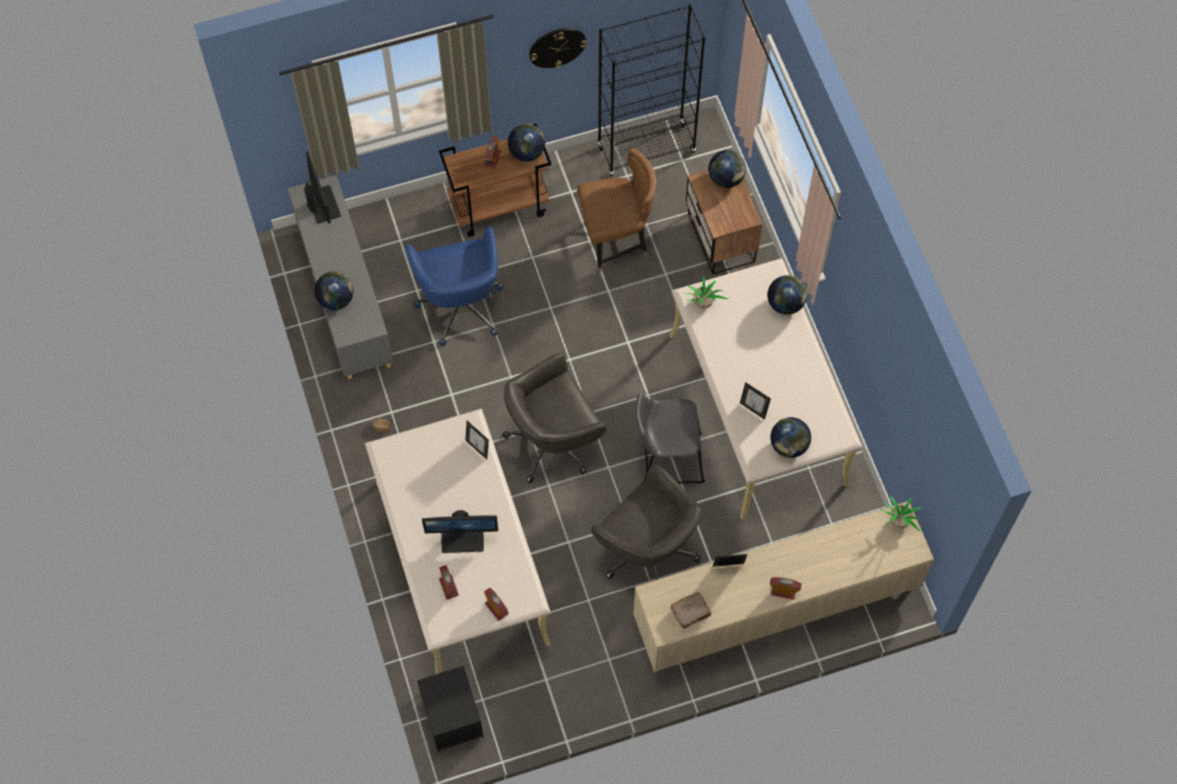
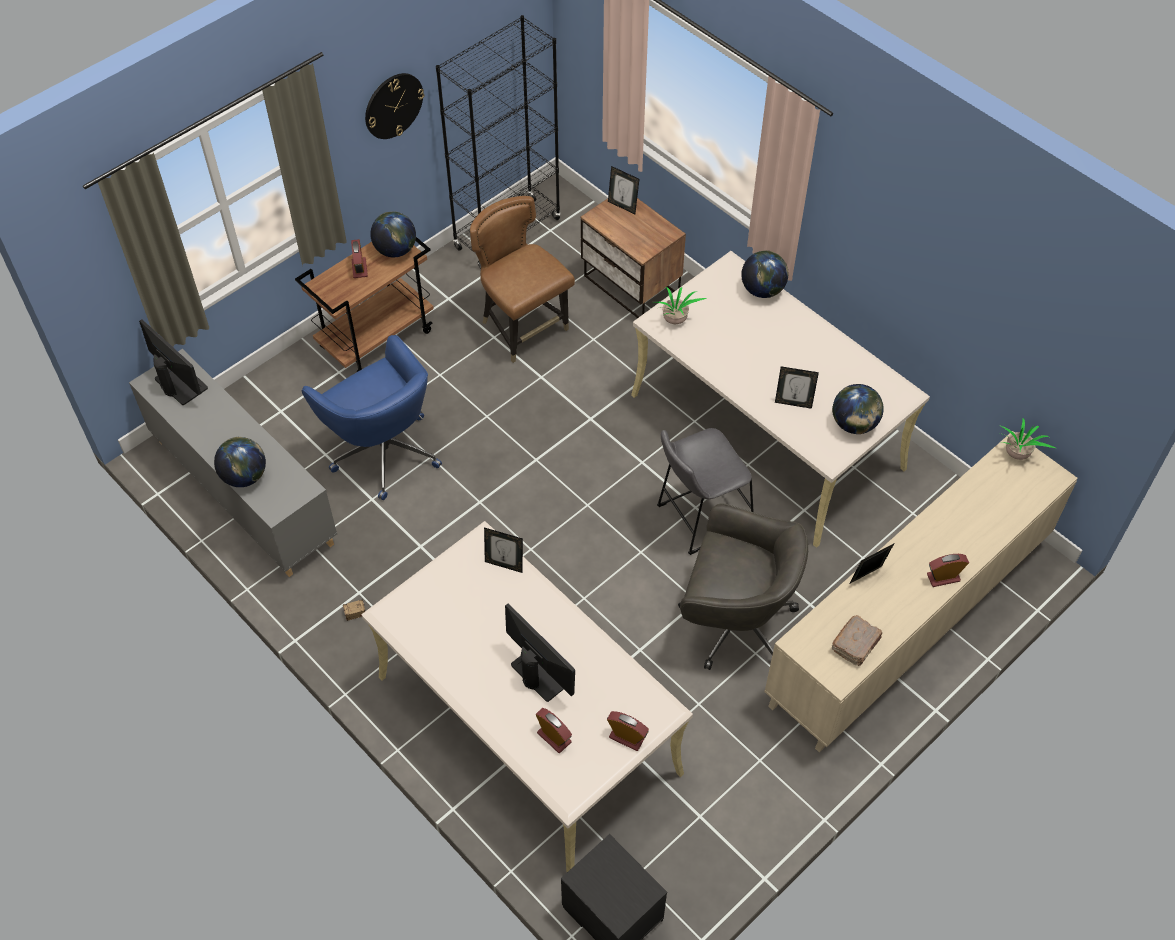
camera: 25 degrees left, 10 degrees down
(463, 538) = (540, 673): monitor -> monitor turned 105 degrees counterclockwise
(554, 441) = (564, 549): grey office chair -> none
(616, 242) = (523, 328): brown chair -> brown chair turned 90 degrees counterclockwise
(726, 179) = (622, 206): globe -> picture frame

